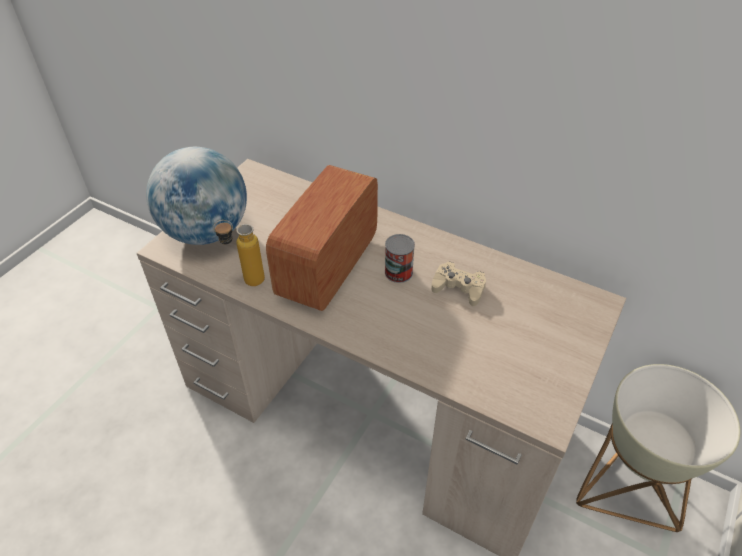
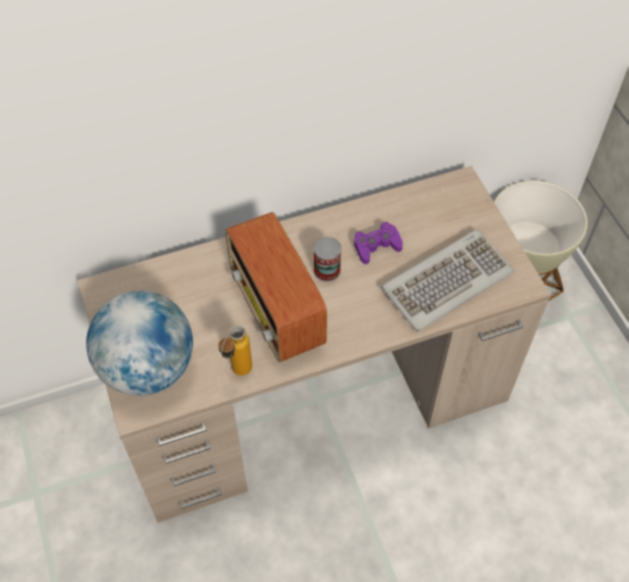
camera: 50 degrees left, 10 degrees up
(458, 288) = (376, 246): beige game controller -> purple game controller
(480, 357) = (446, 281): none -> keyboard

